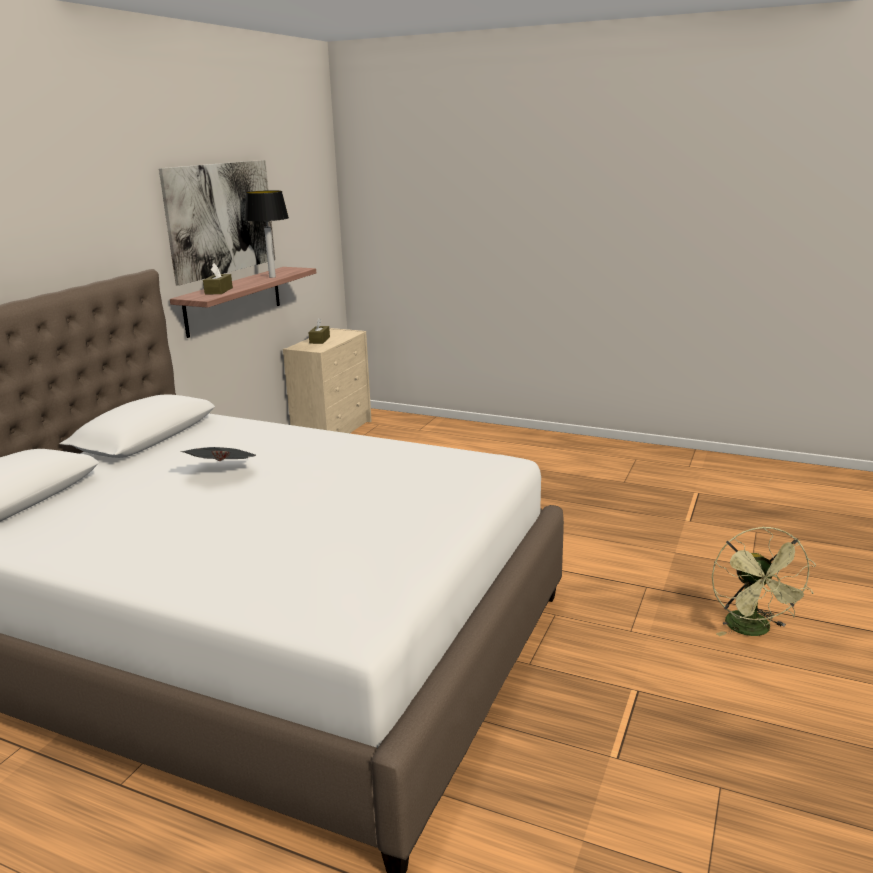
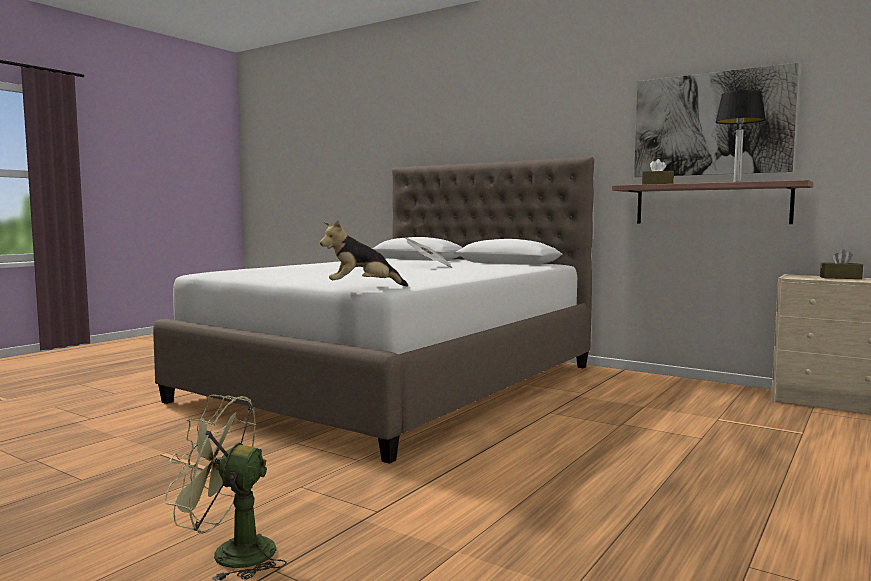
camera: 100 degrees right, 15 degrees down
(516, 472) = (362, 287): none -> plush toy

